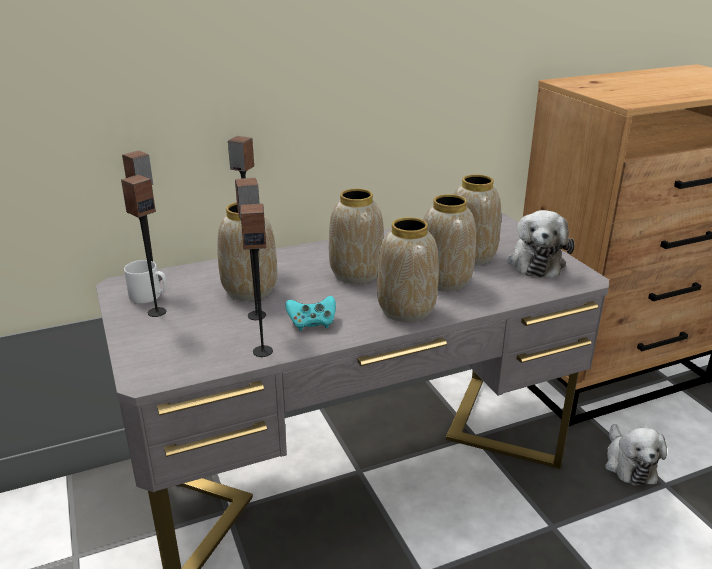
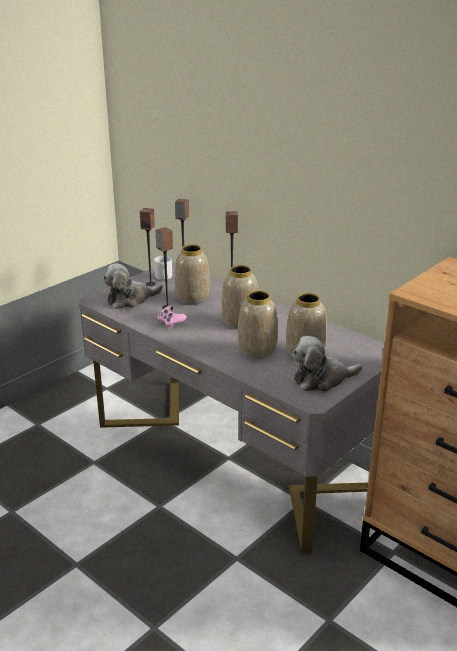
camera: 65 degrees right, 0 degrees up
(263, 351) = (134, 318): speaker -> none
(312, 323) = (171, 323): turquoise game controller -> pink game controller
(406, 310) = (208, 346): vase -> none
(629, 463) = (339, 594): plush toy -> plush toy (130, 300)

